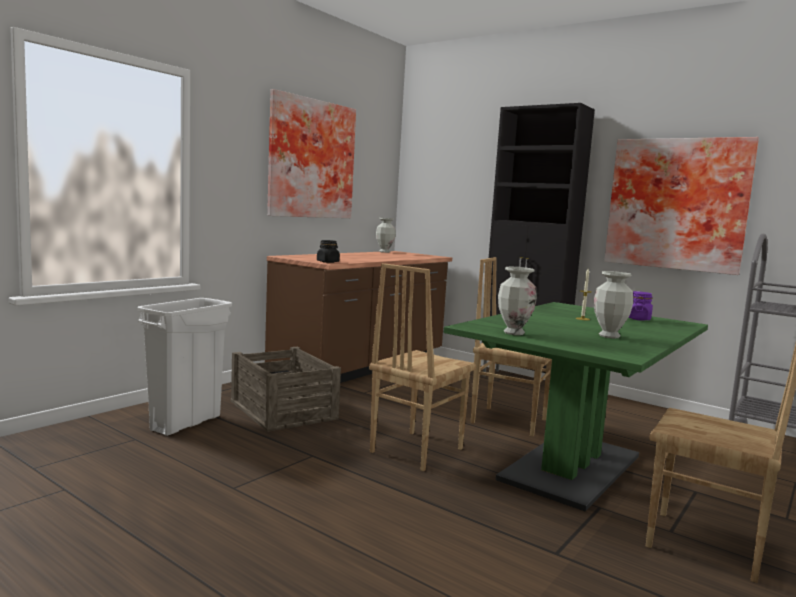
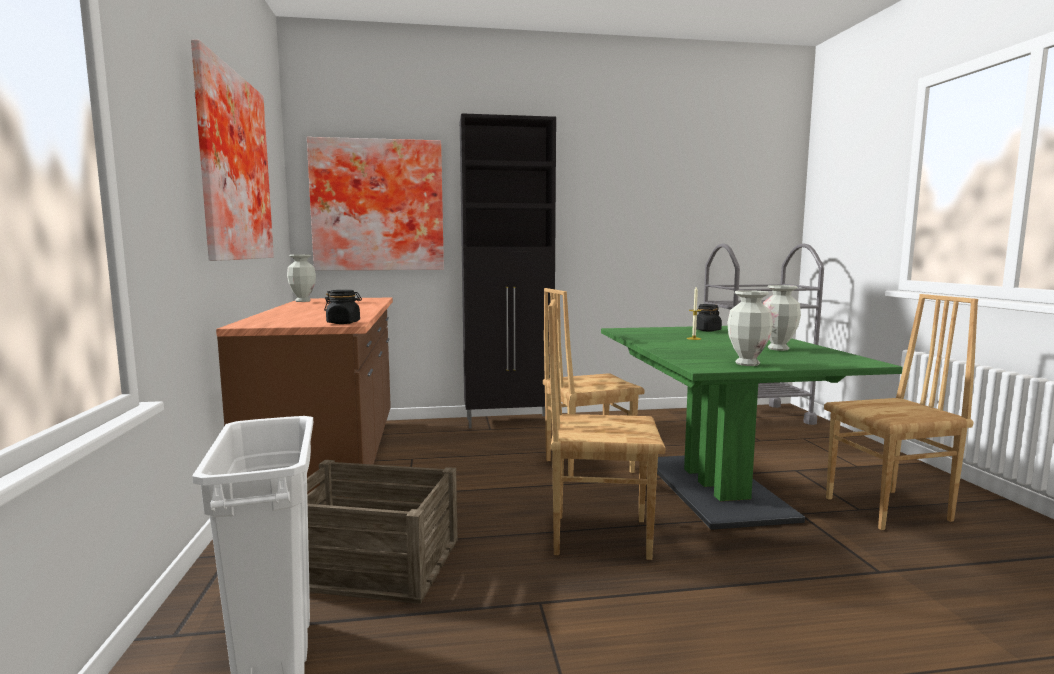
camera: 45 degrees left, 0 degrees up
(415, 450) = (600, 535): brown chair -> brown chair turned 105 degrees clockwise
(638, 319) = (707, 330): purple jar -> black jar
(677, 204) = (632, 221): picture -> picture (378, 206)

